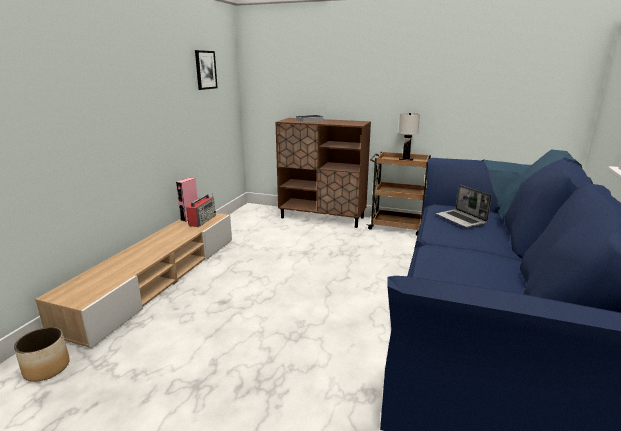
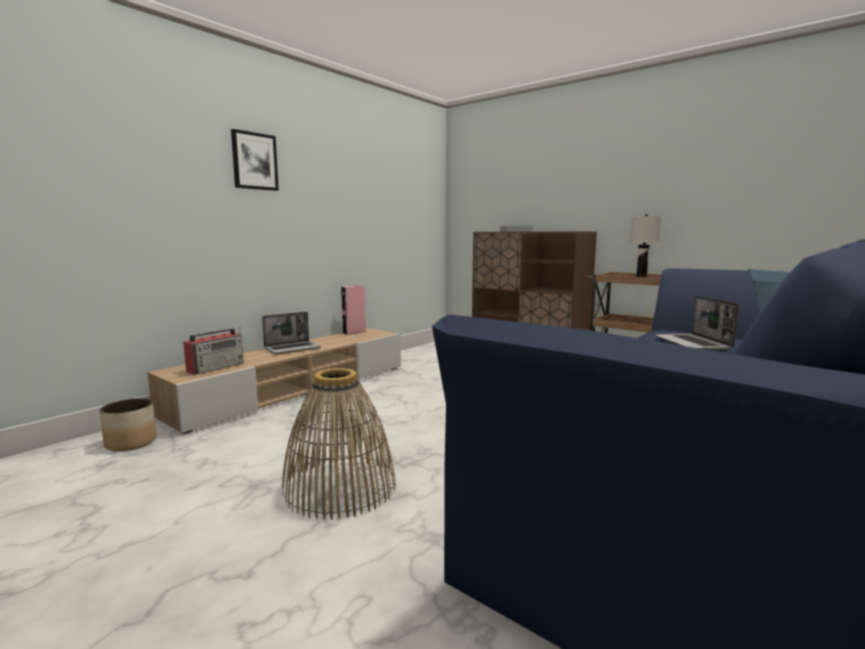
camera: 20 degrees right, 10 degrees down
(152, 246) = (293, 348): none -> laptop
(202, 220) = (365, 335): radio -> radio (217, 367)
(205, 70) = (397, 171): picture -> picture (254, 161)
(262, 371) = (339, 487): none -> basket

